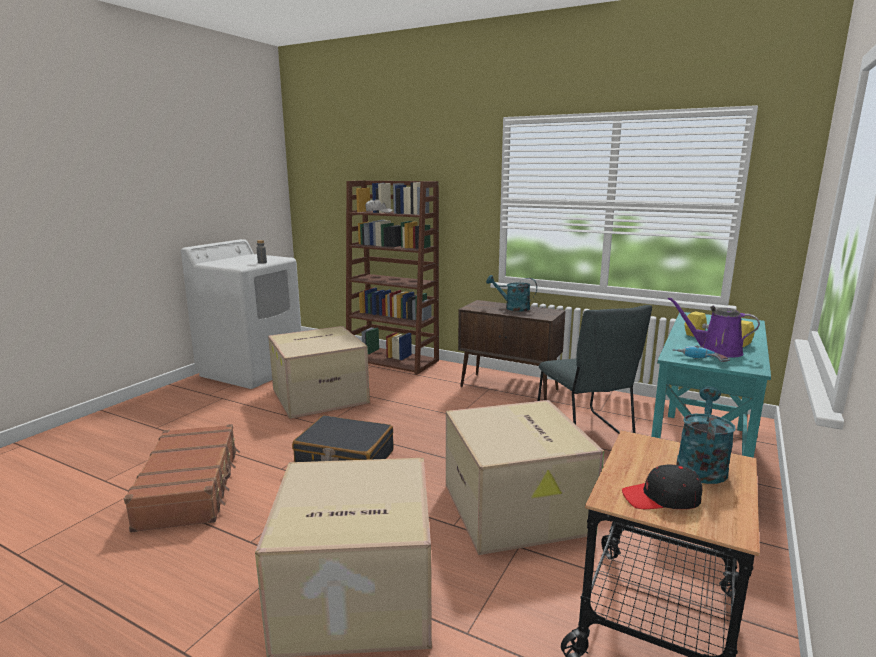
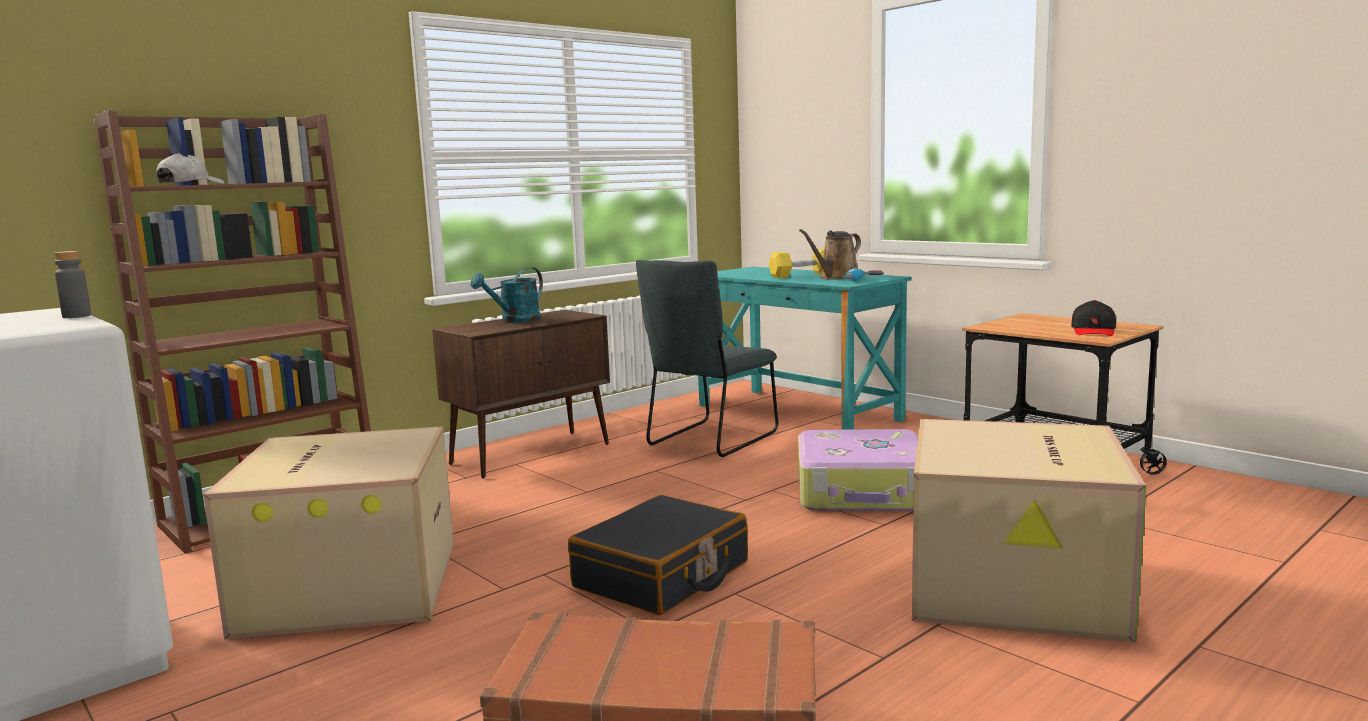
camera: 70 degrees left, 5 degrees down
(518, 509) = (862, 491): cardboard box -> suitcase
(585, 433) = (709, 440): grey chair -> grey chair turned 120 degrees clockwise
(701, 465) = (1035, 321): turquoise watering can -> none
(715, 351) = (836, 277): purple watering can -> brown watering can

